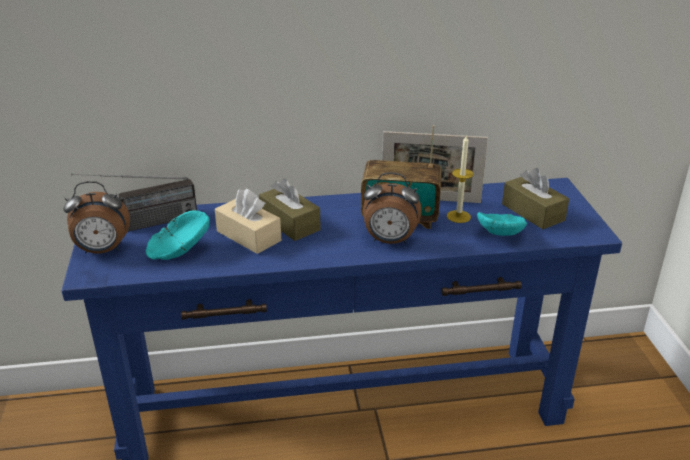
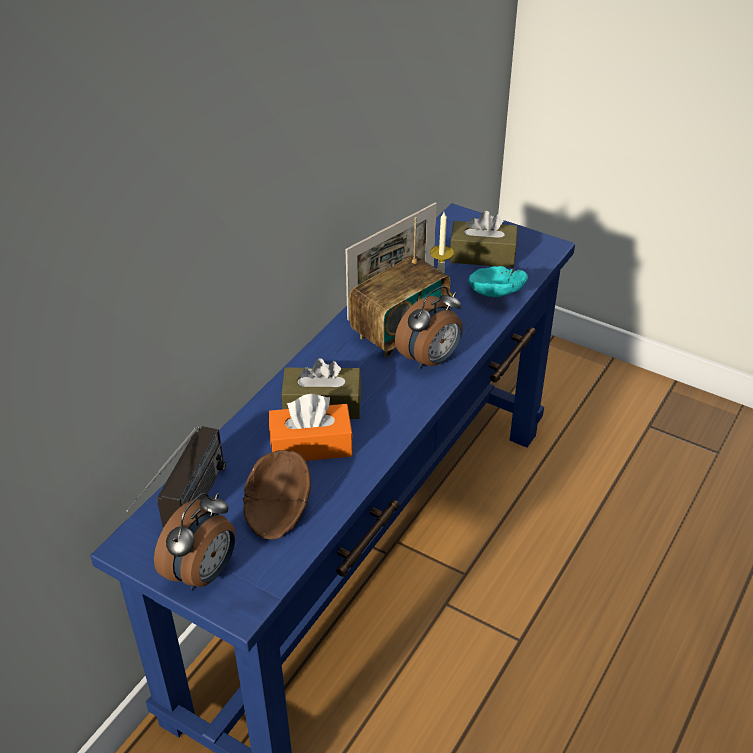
camera: 50 degrees left, 10 degrees up
(178, 250) = (276, 511): turquoise bowl -> brown bowl
(248, 236) = (311, 445): beige tissue box -> orange tissue box

